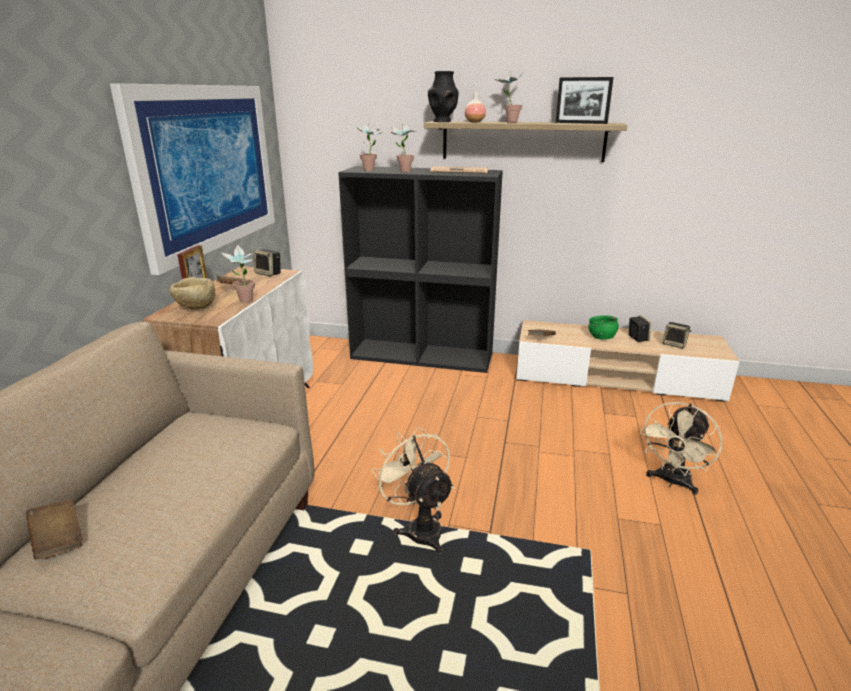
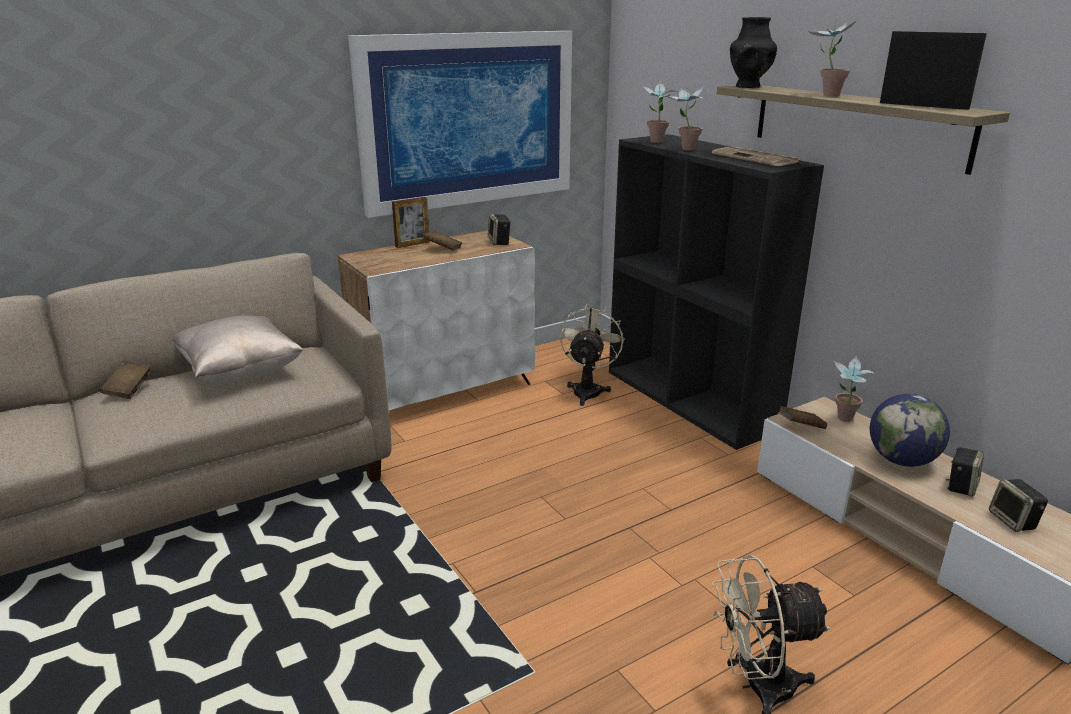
camera: 45 degrees right, 0 degrees up
(167, 462) = (240, 372): none -> beige pillow
(196, 308) = (385, 257): beige bowl -> none
(246, 302) = (426, 263): potted plant -> potted plant (844, 420)
(419, 527) = (427, 549): beige fan -> beige fan (588, 390)
(474, 122) = (782, 91): vase -> none
(581, 123) = (923, 106): picture frame -> picture frame turned 150 degrees clockwise
(602, 337) = (901, 460): green bowl -> globe

